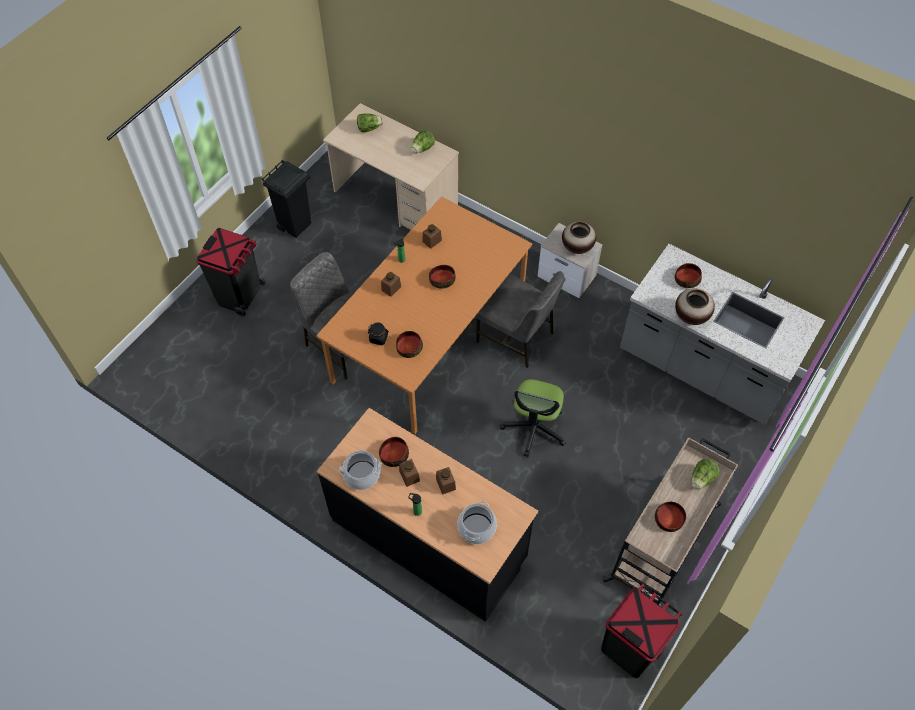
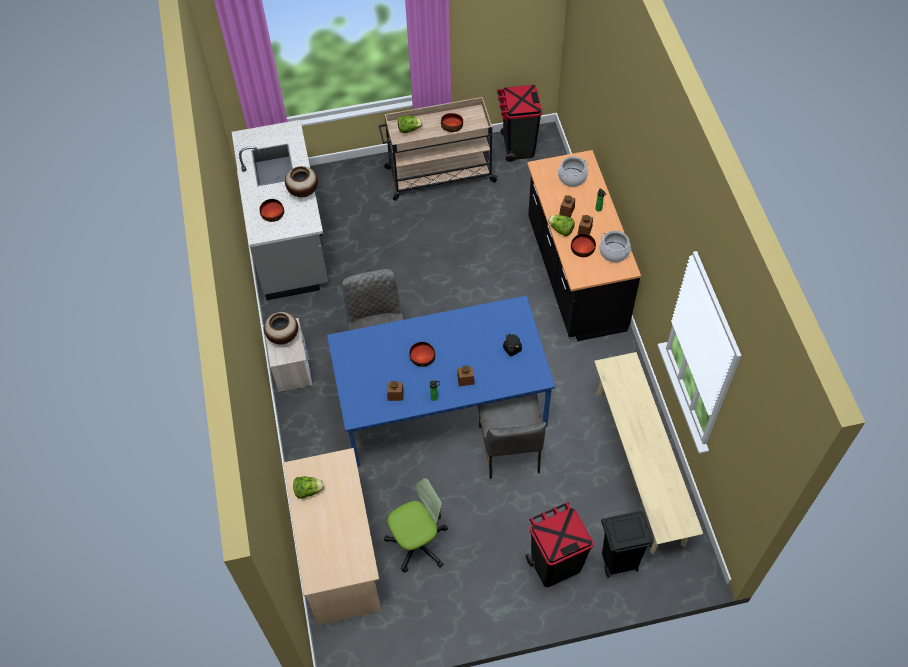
camera: 135 degrees left, 0 degrees up
(229, 409) = (639, 465): none -> beige bench
(295, 225) = (448, 601): black trash can -> black trash can (617, 562)
(369, 128) = (327, 554): lettuce -> lettuce (561, 230)
(409, 347) = (497, 326): bowl -> none
(430, 338) = (441, 402): orange dining table -> blue dining table
(534, 428) = (439, 286): office chair -> office chair (417, 543)

